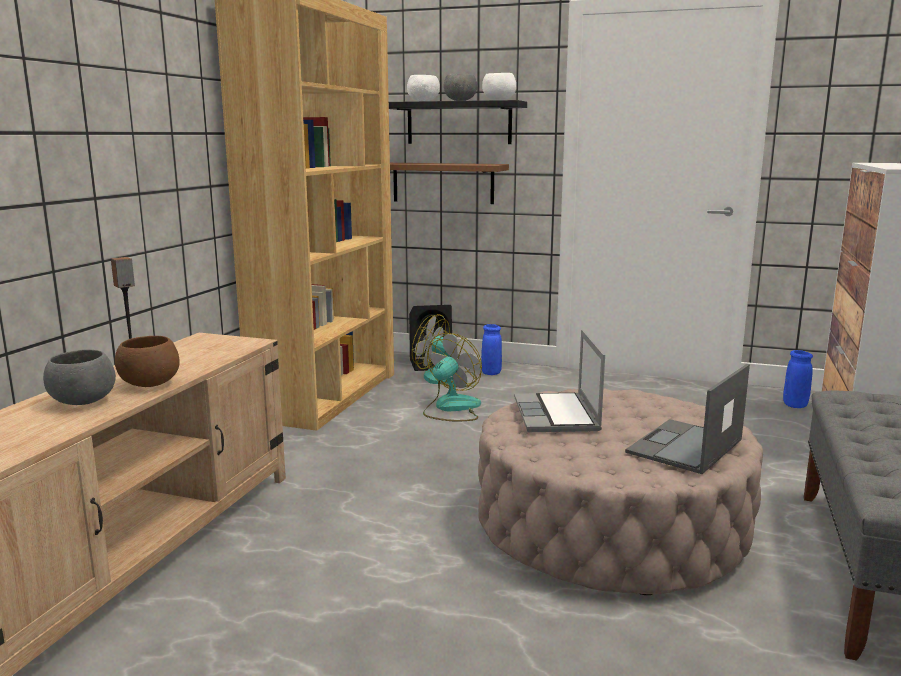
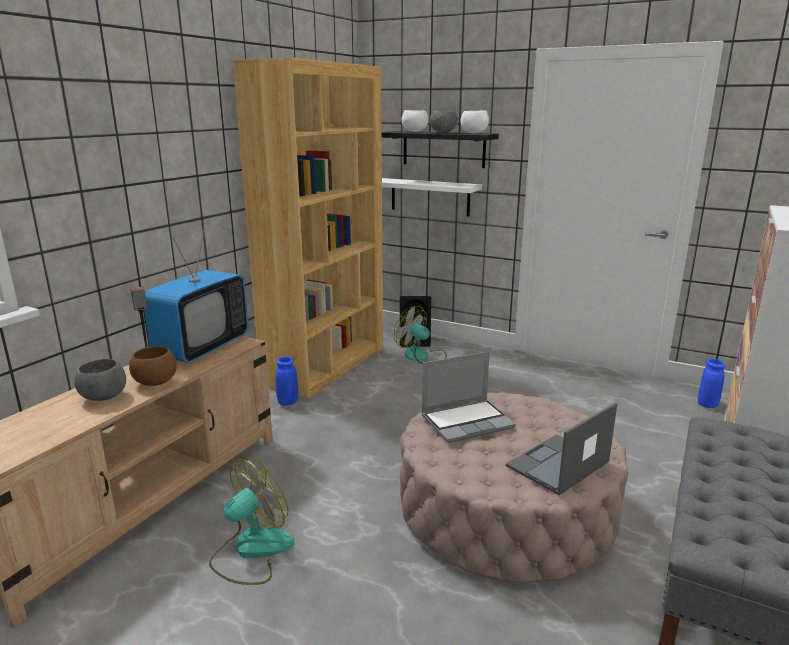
camera: 10 degrees right, 5 degrees up
(196, 350) = (202, 348): none -> television
(443, 183) = (430, 197): brown shelf -> white shelf
(451, 408) = (416, 385): fan -> fan (251, 551)
(491, 373) = (459, 352): blue vase -> blue vase (288, 402)
(557, 415) = (467, 421): laptop -> laptop turned 120 degrees counterclockwise

